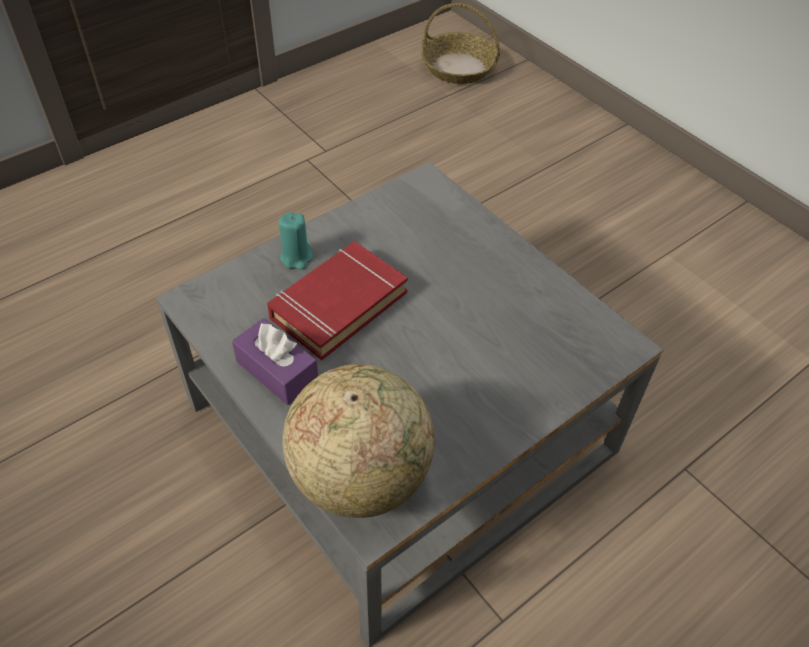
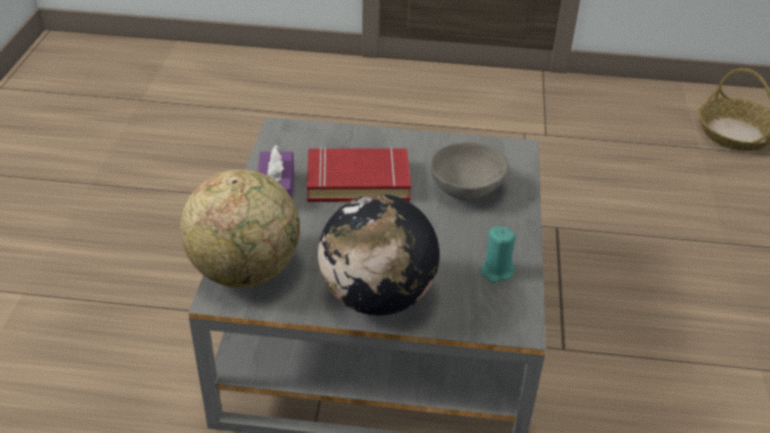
camera: 45 degrees right, 10 degrees down
(296, 257) = (369, 143): turquoise candle -> turquoise candle (496, 271)
(436, 248) = (467, 189): none -> grey bowl
(500, 407) = (377, 297): none -> globe

